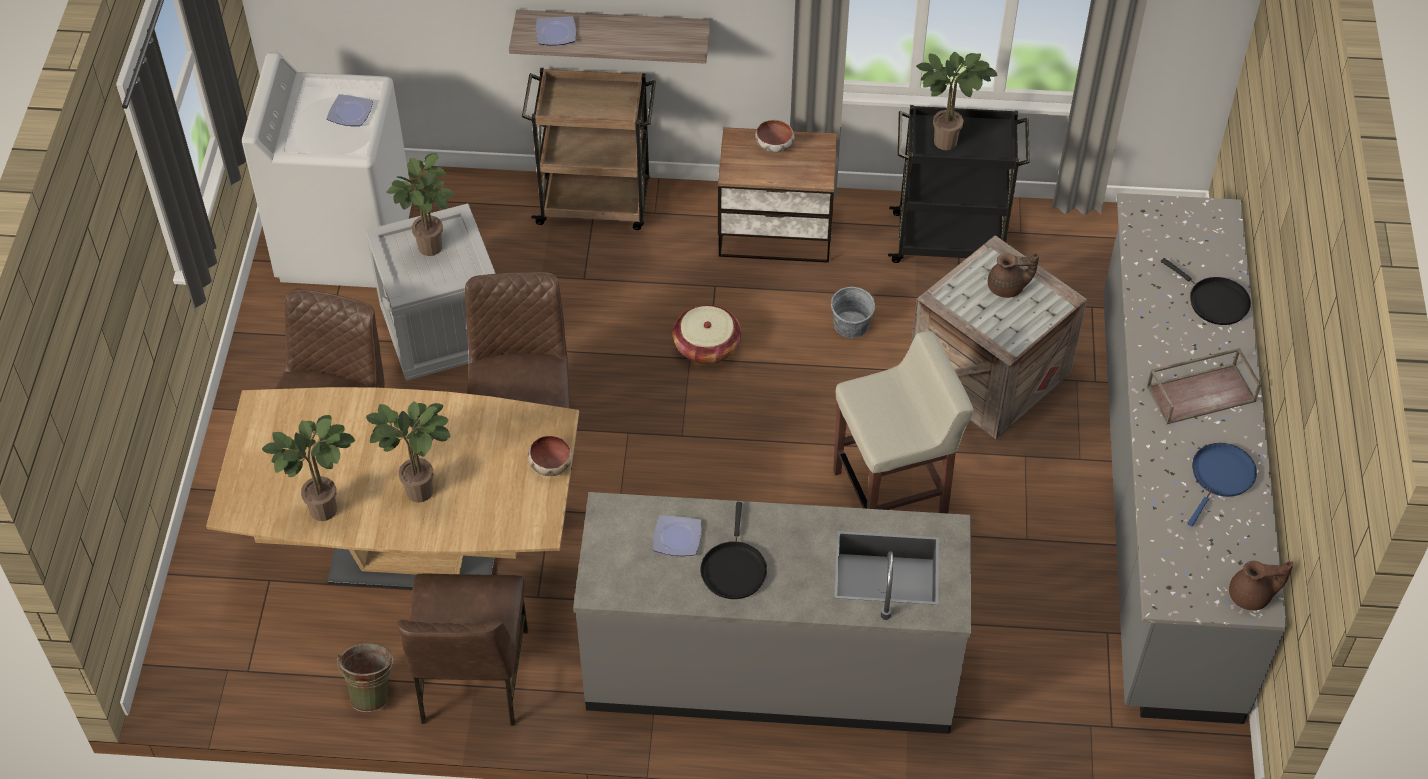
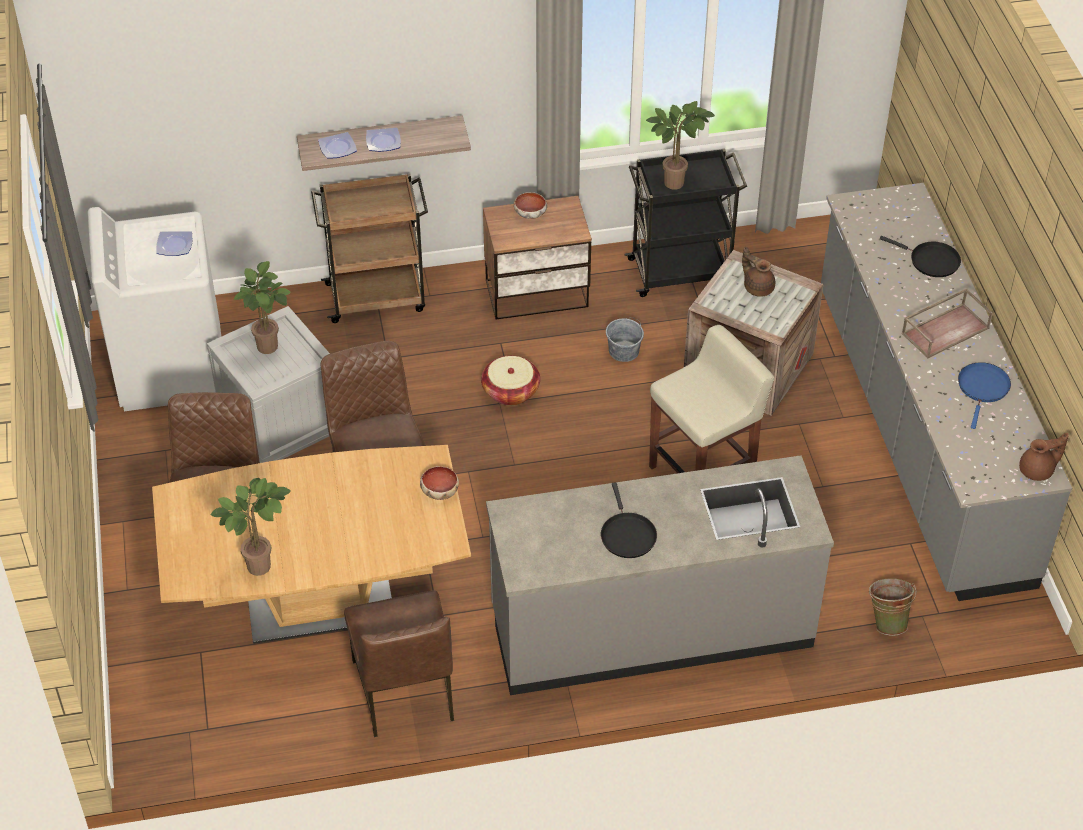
camera: 15 degrees left, 5 degrees down
(372, 691) = (322, 720): green bucket -> green bucket (887, 621)
(424, 489) = (340, 532): potted plant -> none
(678, 537) = (573, 520): plate -> plate (384, 141)
(1007, 287) = (757, 287): brown teapot -> brown teapot turned 120 degrees counterclockwise

